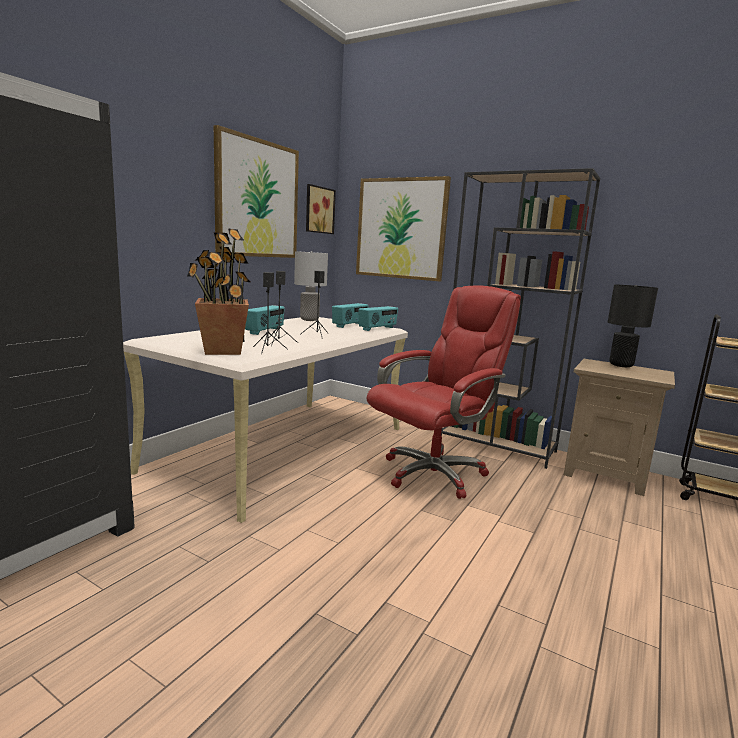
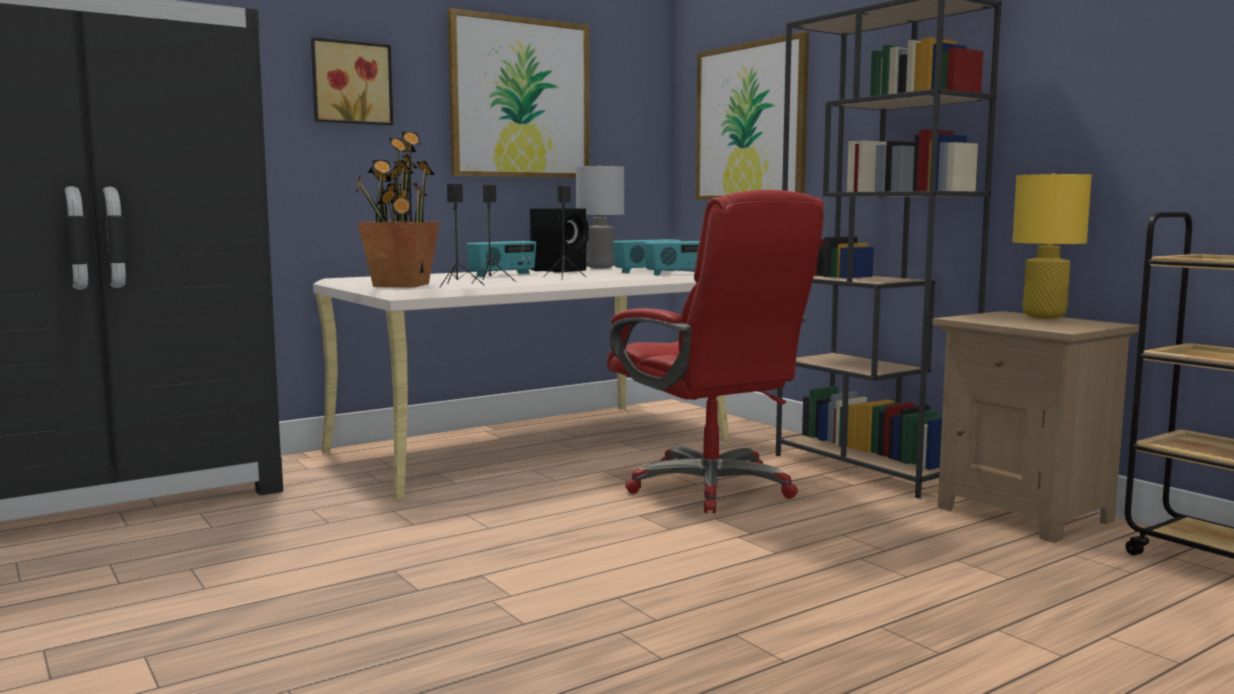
camera: 25 degrees right, 5 degrees down
(291, 324) = (560, 270): none -> black speaker
(318, 210) = (634, 106): picture -> picture (351, 83)
(432, 474) = (708, 486): red office chair -> red office chair turned 75 degrees clockwise
(620, 366) = (1044, 318): black table lamp -> yellow table lamp

